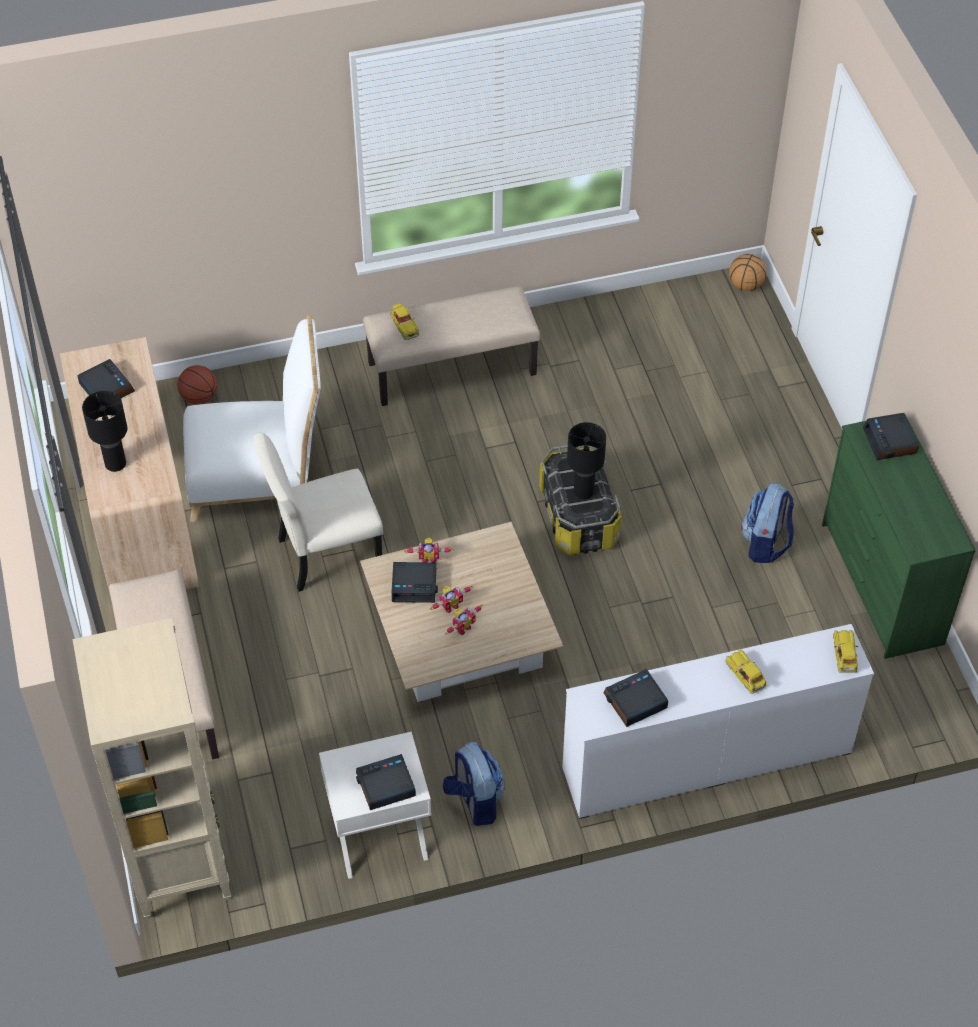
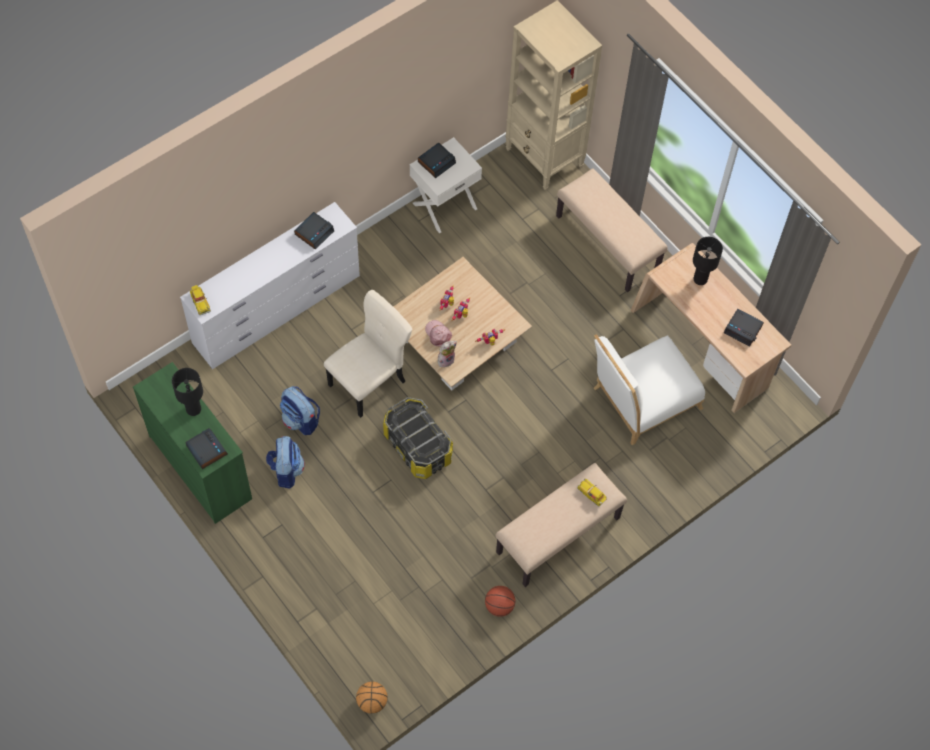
camera: 155 degrees right, 10 degrees up
(199, 397) = (717, 446): basketball -> basketball (499, 606)
(325, 554) = (567, 360): beige chair -> beige chair (370, 381)
(415, 585) = (490, 321): alarm clock -> none
(474, 801) = (401, 242): backpack -> backpack (301, 420)
(496, 592) = (438, 334): none -> pink cap
(501, 556) = (446, 359): none -> plush toy
(584, 492) = (413, 426): black table lamp -> black table lamp (193, 409)
(746, 675) = (255, 269): toy car -> none

